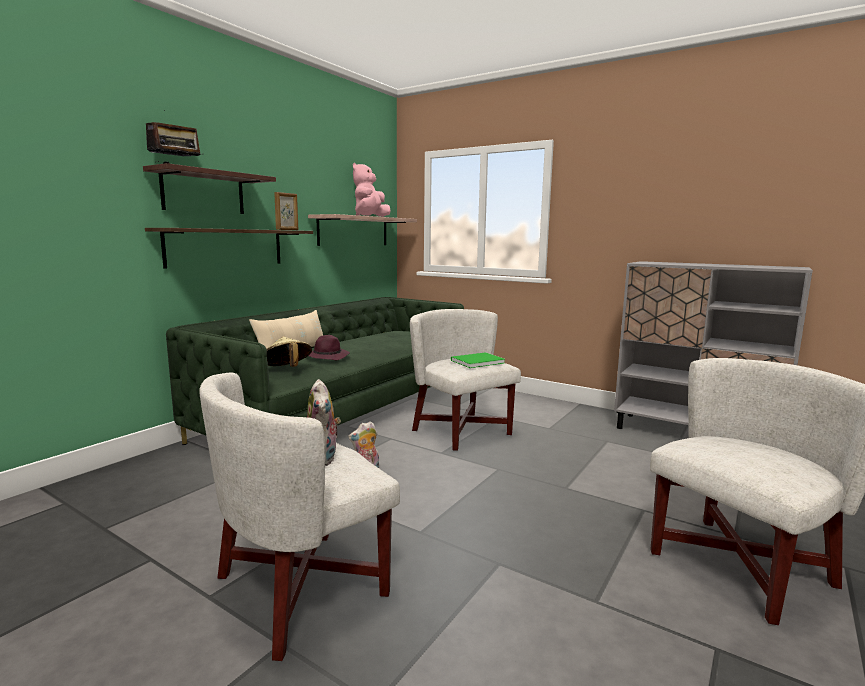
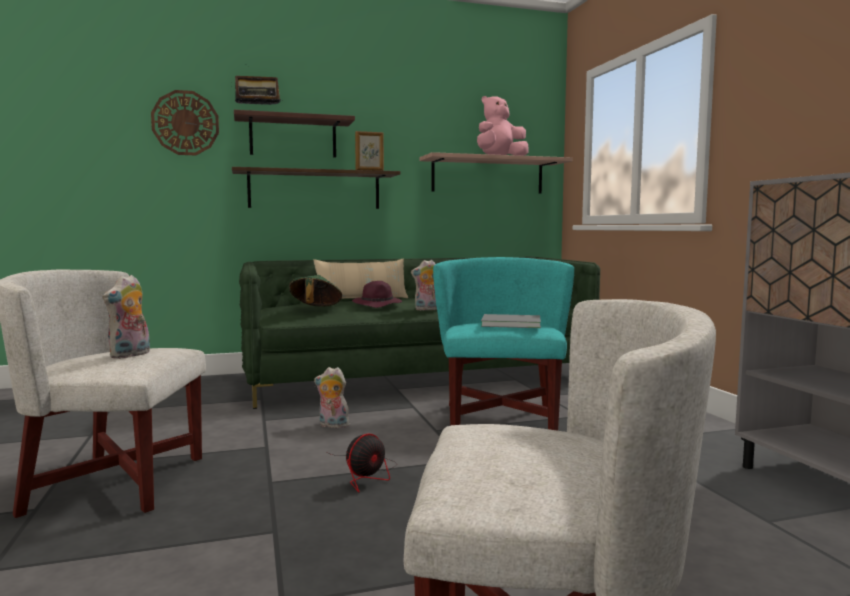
camera: 40 degrees right, 5 degrees down
(86, 170) = (185, 123): none -> wall clock
(287, 369) = (315, 309): beige hat -> green hat
(370, 355) = (427, 309): none -> plush toy
(462, 431) = (501, 418): white armchair -> turquoise armchair
(468, 501) = (366, 475): none -> fan
(475, 361) = (509, 323): green book -> grey book

